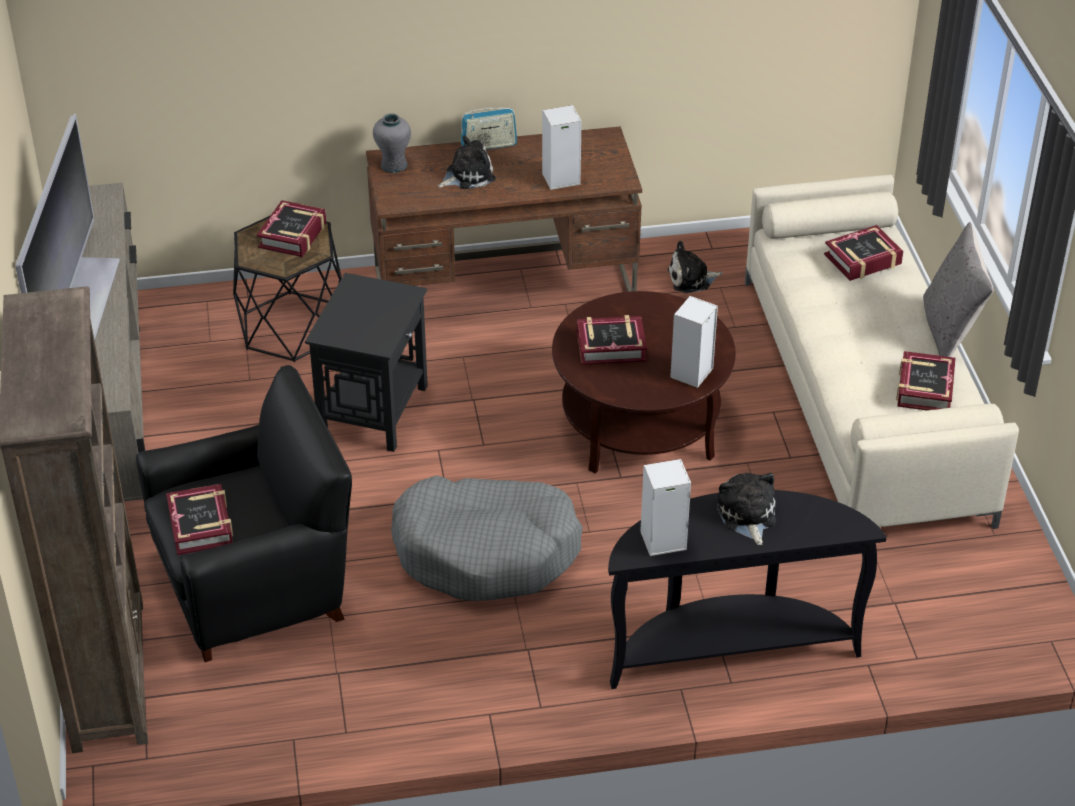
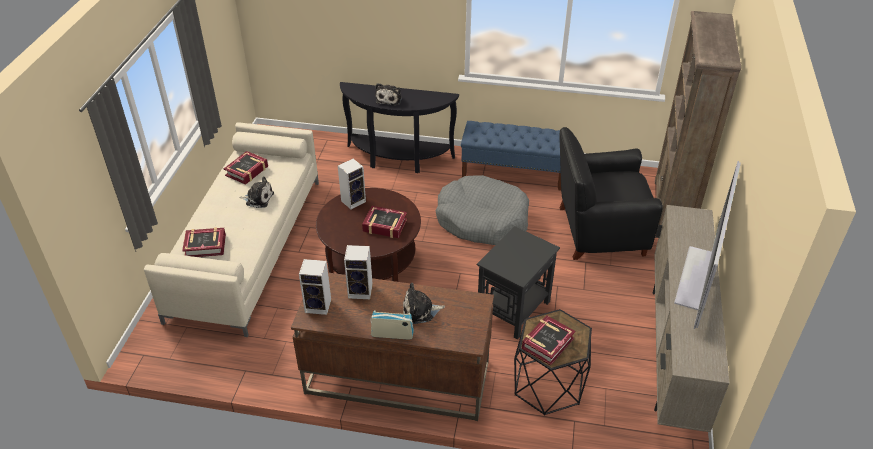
camera: 160 degrees left, 0 degrees up
(201, 526) = (629, 184): book -> none
(393, 165) = (467, 334): grey vase -> none
(465, 679) = (513, 173): none -> blue bench
(661, 541) = (431, 98): speaker -> speaker (319, 305)
(691, 279) = (276, 349): plush toy -> plush toy (258, 198)
(950, 330) = (203, 196): grey pillow -> none

